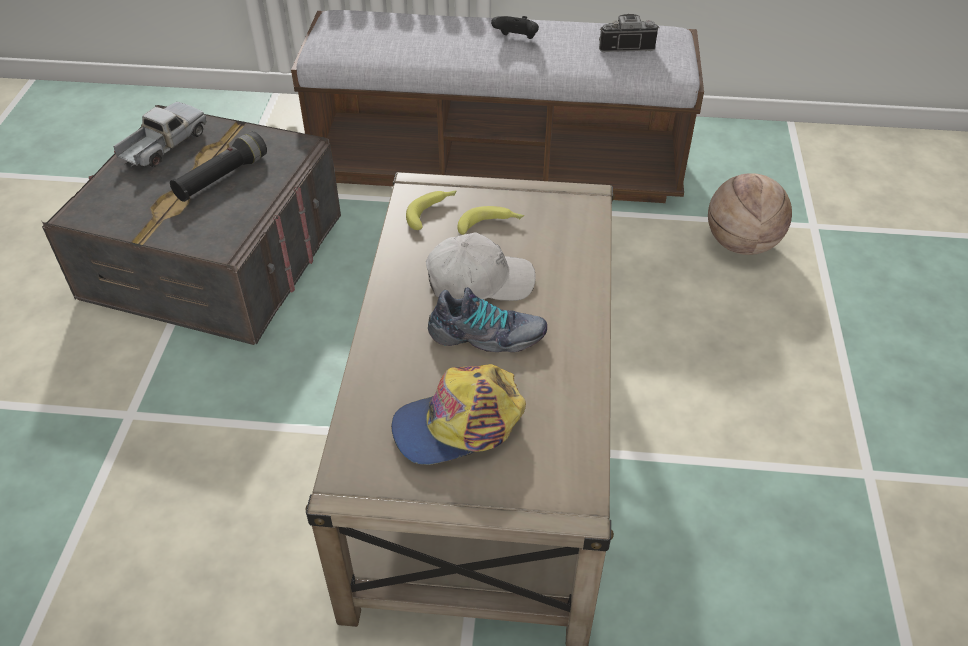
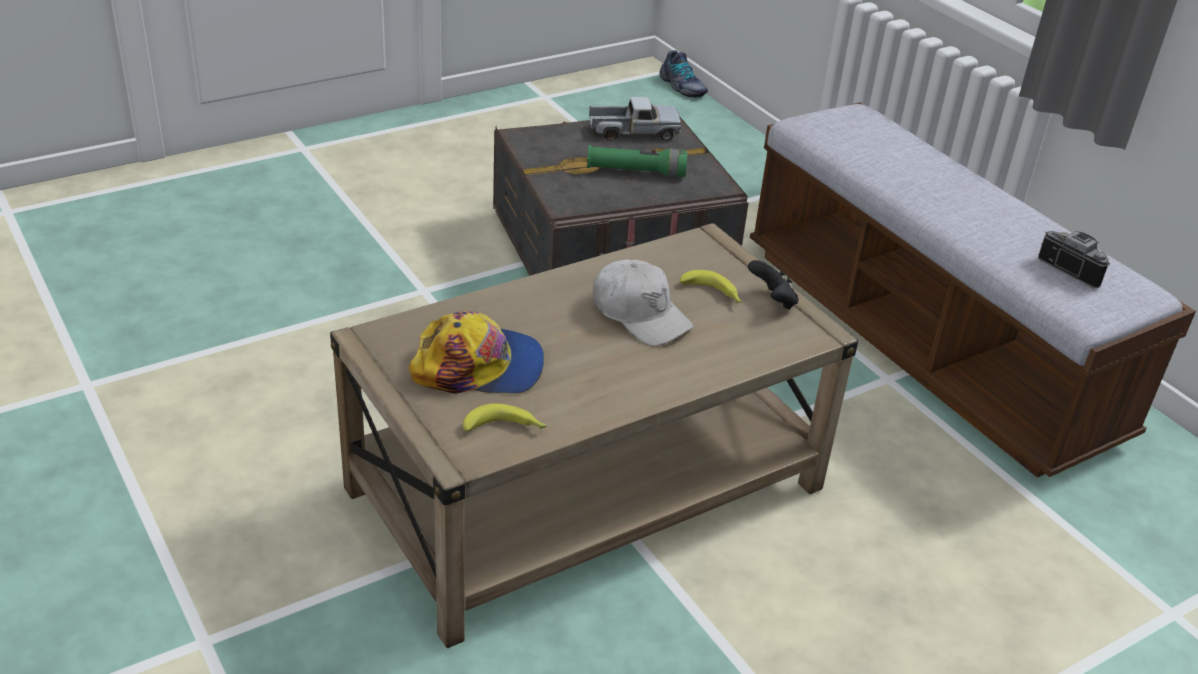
camera: 50 degrees right, 10 degrees down
(222, 177) = (635, 172): black flashlight -> green flashlight
(432, 212) = (689, 259): banana -> banana (506, 428)
(459, 424) = (479, 366): cap -> cap turned 150 degrees clockwise
(487, 336) = (584, 343): shoe -> shoe (682, 87)
(516, 40) = (975, 206): black game controller -> black game controller (772, 301)
(741, 244) = (1057, 562): basketball -> none

